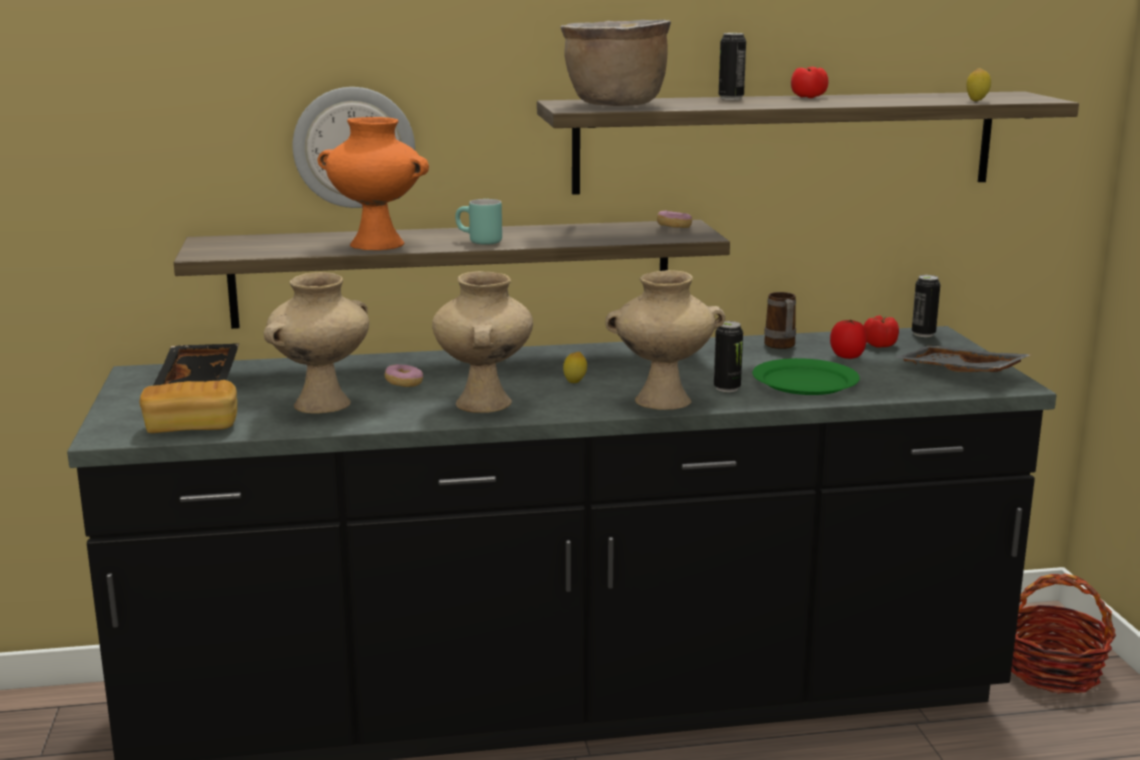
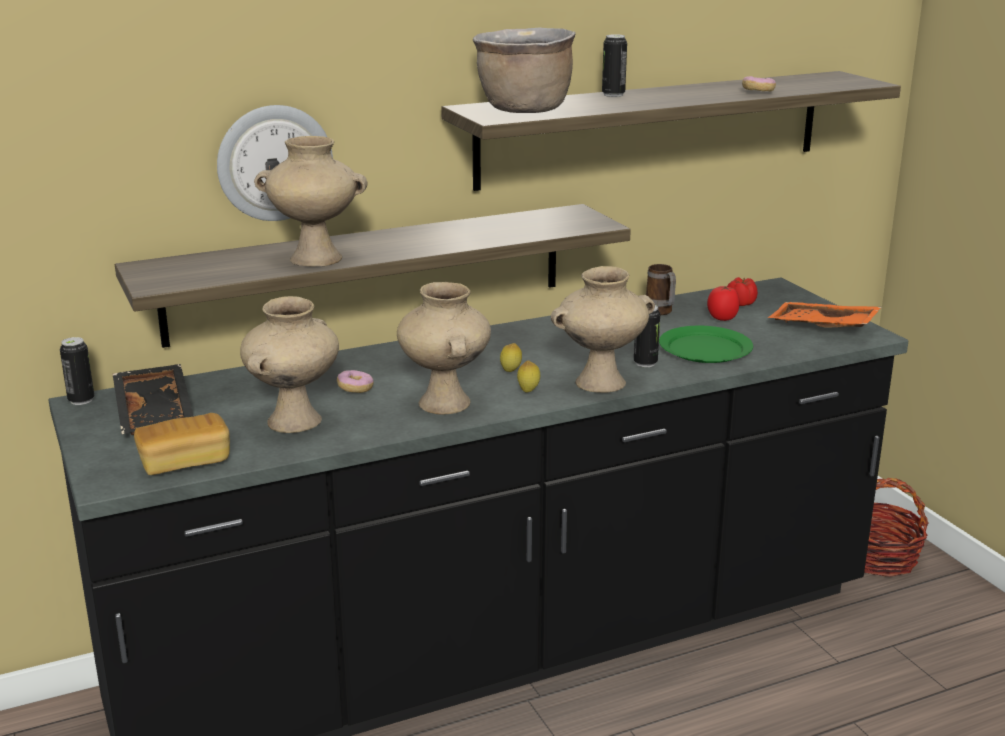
camera: 15 degrees left, 5 degrees up
(379, 244) = (317, 258): orange vase -> beige vase
(478, 242) = (408, 248): turquoise mug -> none
(674, 227) = (569, 216): donut -> donut (758, 92)
(809, 97) = (677, 89): tomato -> none
(923, 334) = (768, 288): can -> can (81, 400)
(958, 373) = (822, 327): grey tray -> orange tray
(977, 101) = (821, 88): lemon -> lemon (528, 391)

